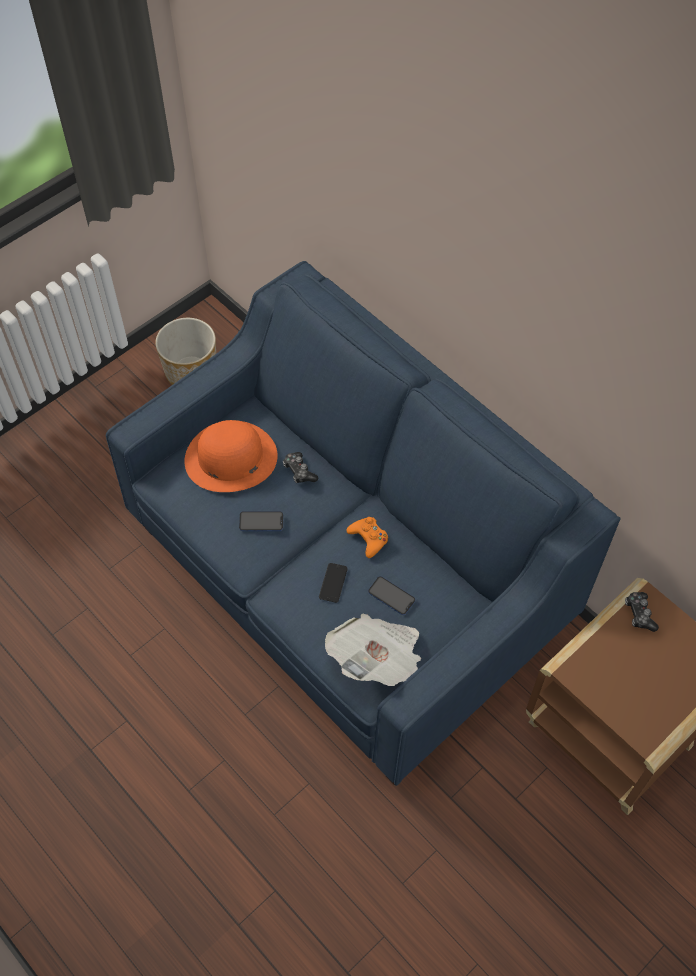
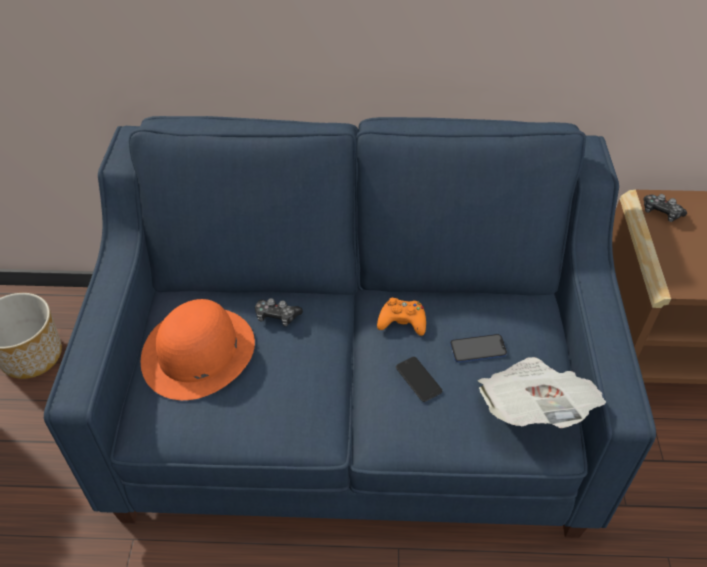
camera: 45 degrees left, 10 degrees down
(261, 522) = (293, 382): phone -> none

